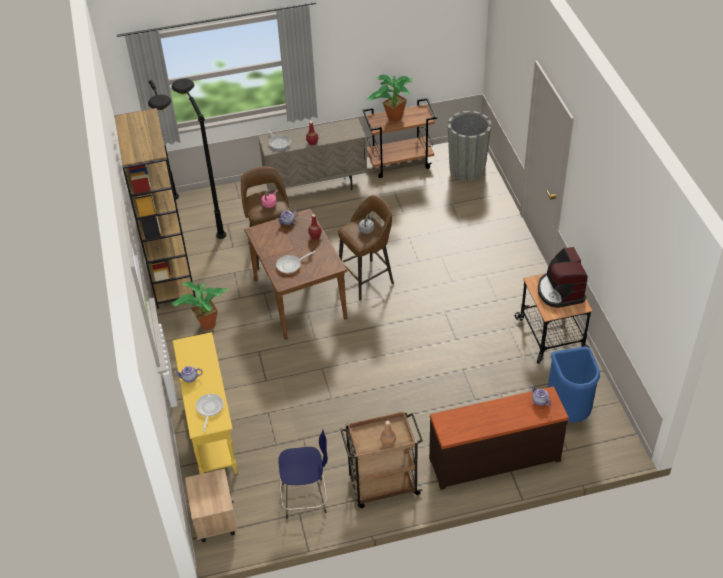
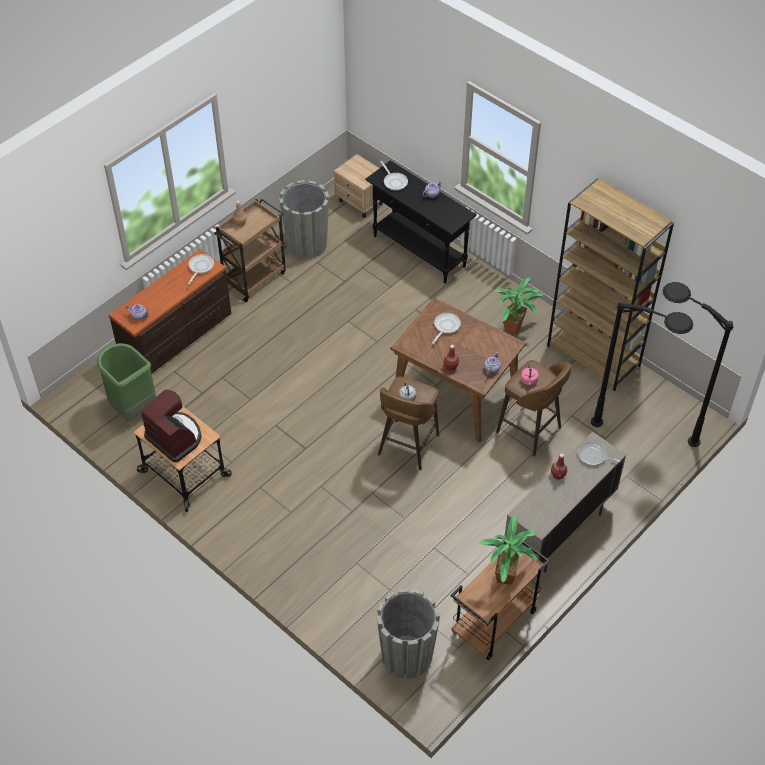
camera: 145 degrees right, 5 degrees up
(212, 434) = (419, 251): yellow console table -> black console table
(306, 498) = (306, 244): blue stool -> grey planter
(454, 424) = (200, 267): none -> frying pan
(569, 410) = (132, 407): blue trash can -> green trash can

